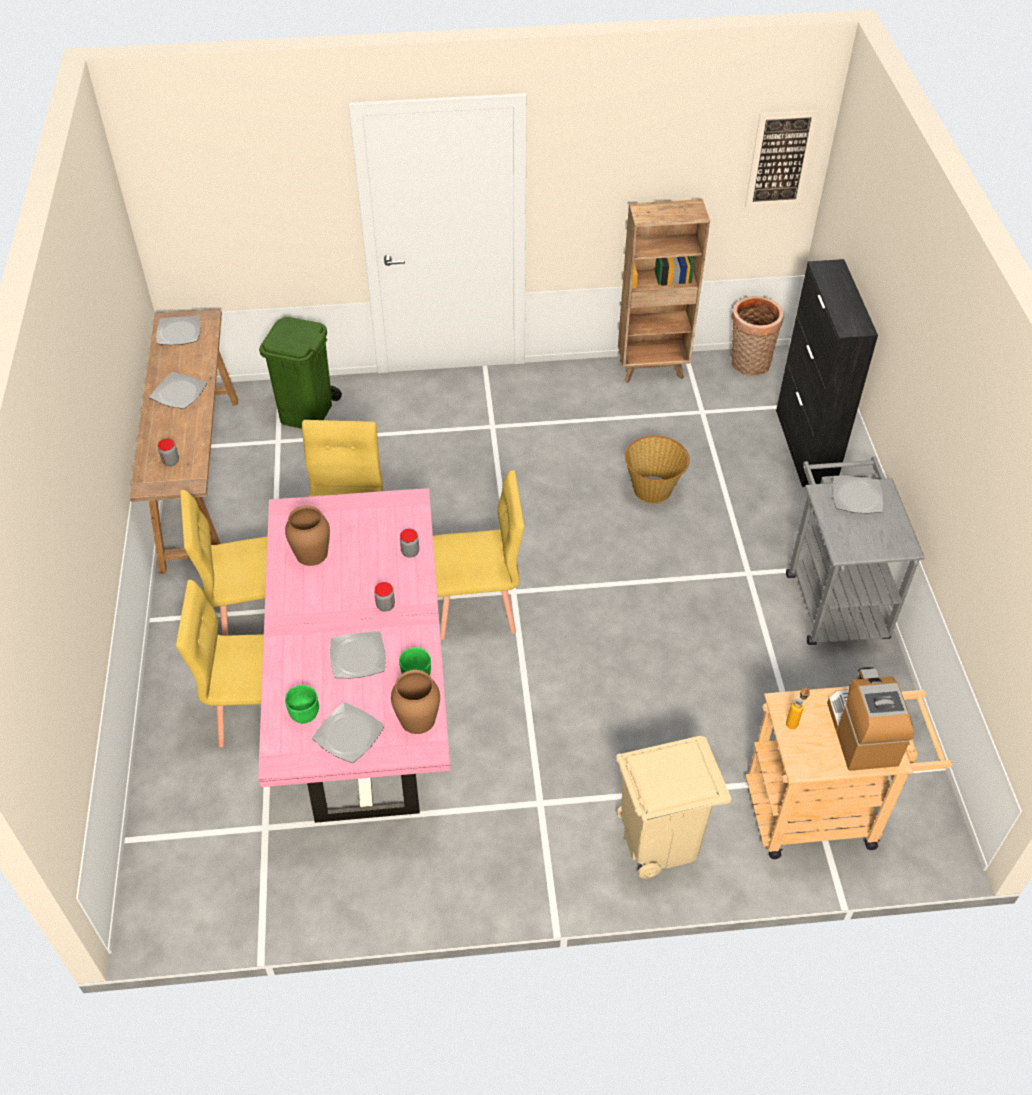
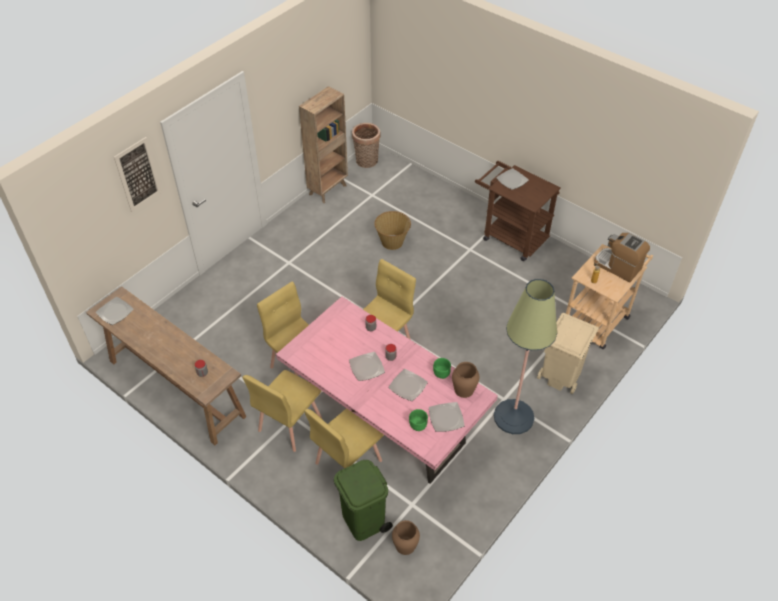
camera: 45 degrees left, 0 degrees up
(179, 392) = (158, 339): plate -> plate (366, 367)
(307, 413) = (188, 318): green trash can -> green trash can (364, 520)
(311, 553) = (328, 361): brown vase -> brown vase (405, 545)
(523, 836) = (513, 417): none -> floor lamp
(780, 159) = (353, 48): picture -> picture (138, 175)
(805, 447) = (430, 182): black cabinet -> none
(833, 597) = (510, 236): grey cart -> brown cart

